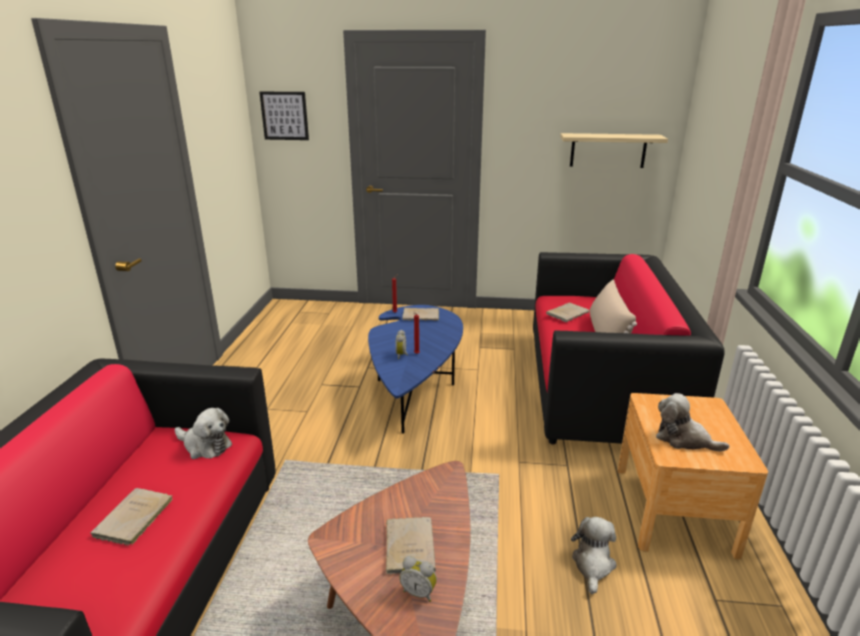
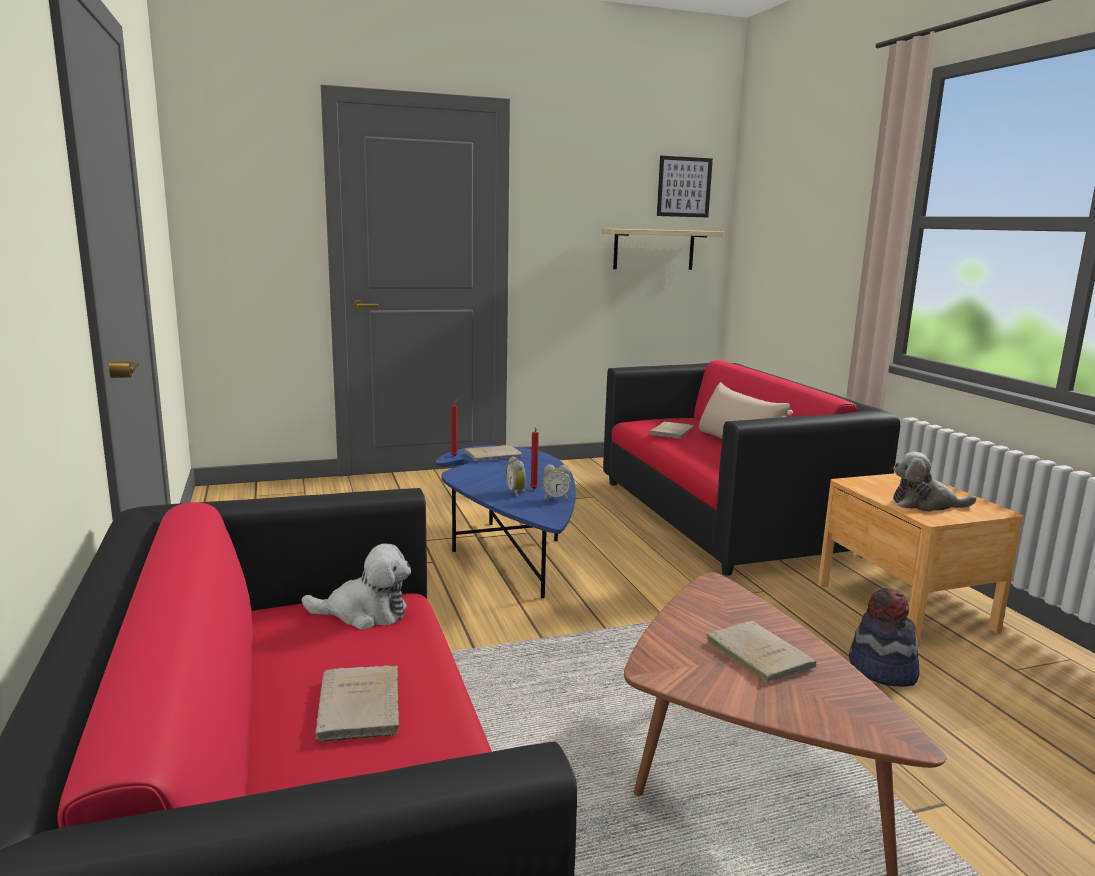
camera: 25 degrees left, 10 degrees down
(284, 116) = (227, 200): picture -> picture (684, 187)
(419, 592) = (821, 689): alarm clock -> alarm clock (556, 499)
(593, 565) = (881, 671): plush toy -> hat

